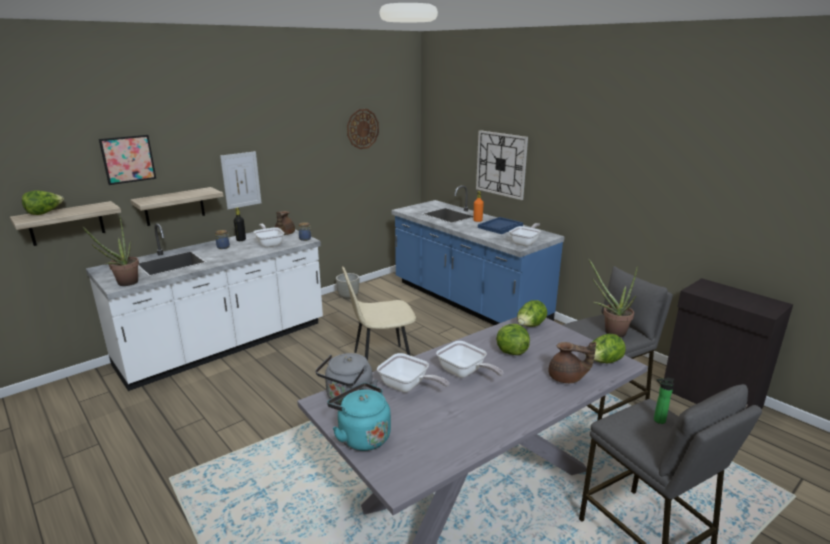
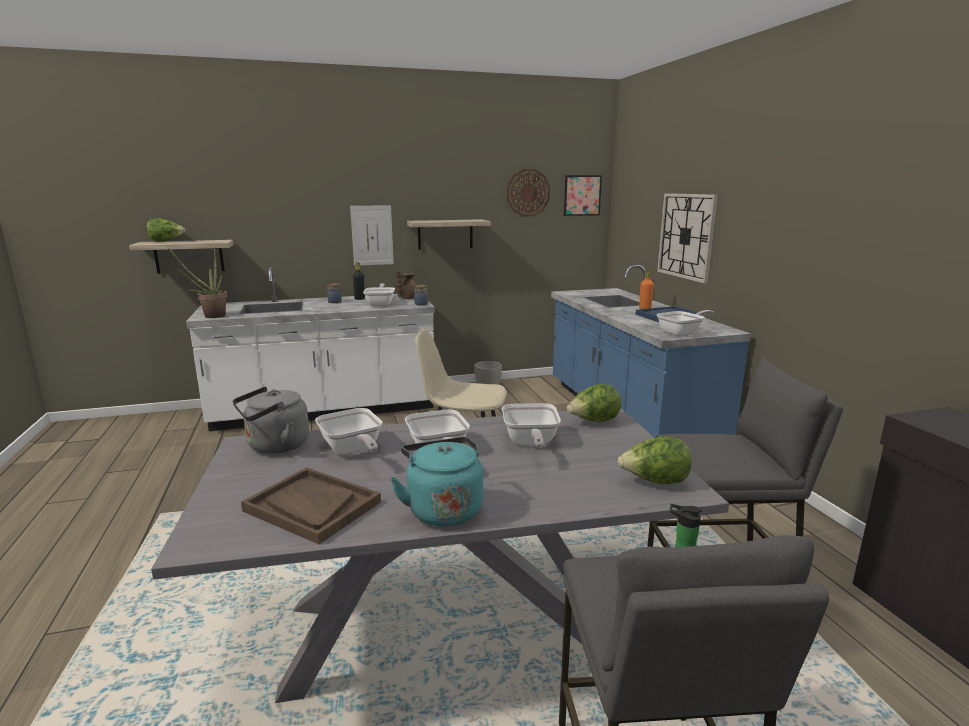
camera: 25 degrees right, 5 degrees down
(128, 159) = (253, 199): picture -> picture (582, 195)
(174, 206) = (296, 254): shelf -> shelf (445, 234)
(361, 436) = (232, 485): turquoise kettle -> turquoise kettle (443, 509)
(436, 435) = (312, 506): none -> brown tray
(510, 352) = (530, 443): lettuce -> frying pan
(566, 378) = (572, 488): brown teapot -> none
(610, 331) = (725, 454): potted plant -> none

